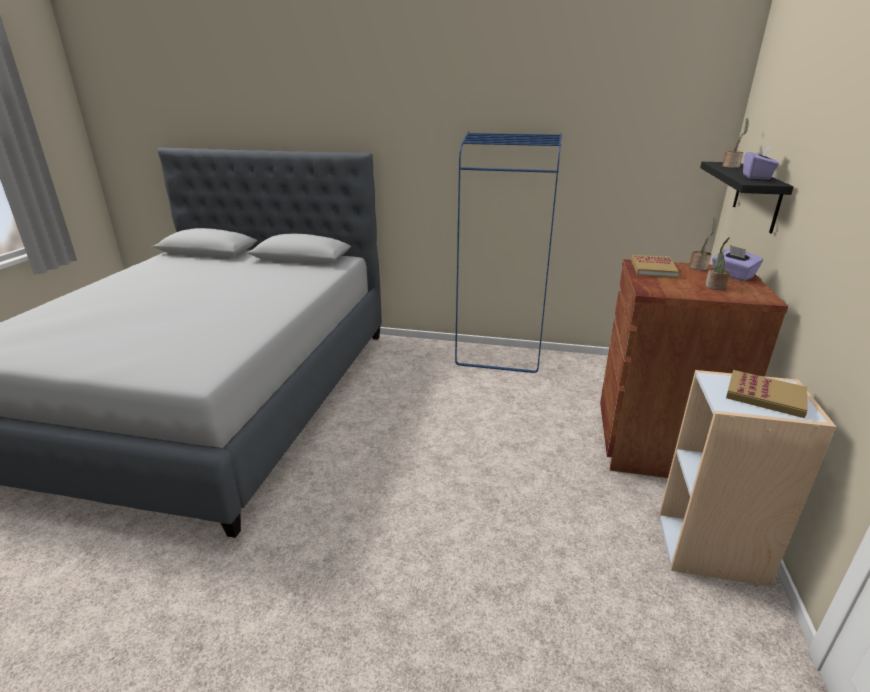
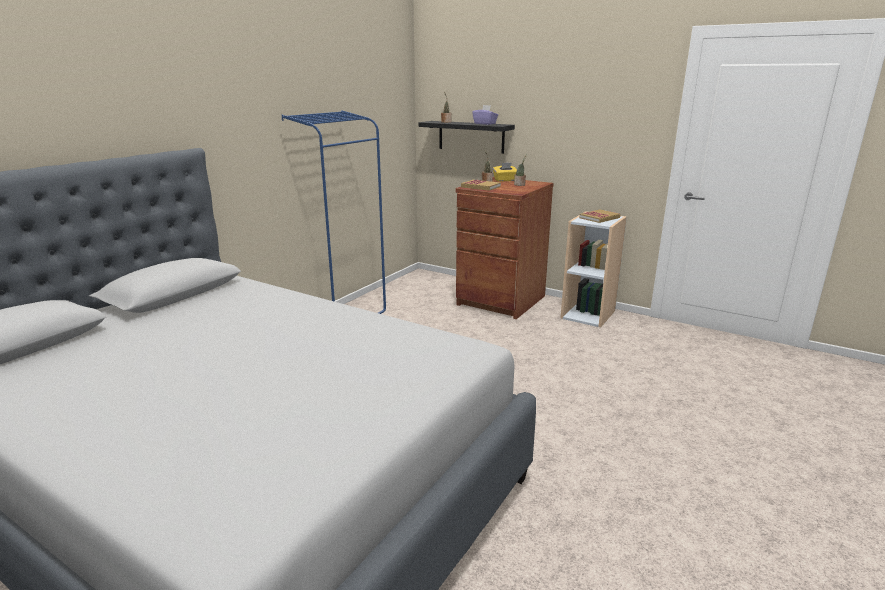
camera: 70 degrees left, 5 degrees down
(732, 275) = (505, 180): purple tissue box -> yellow tissue box

